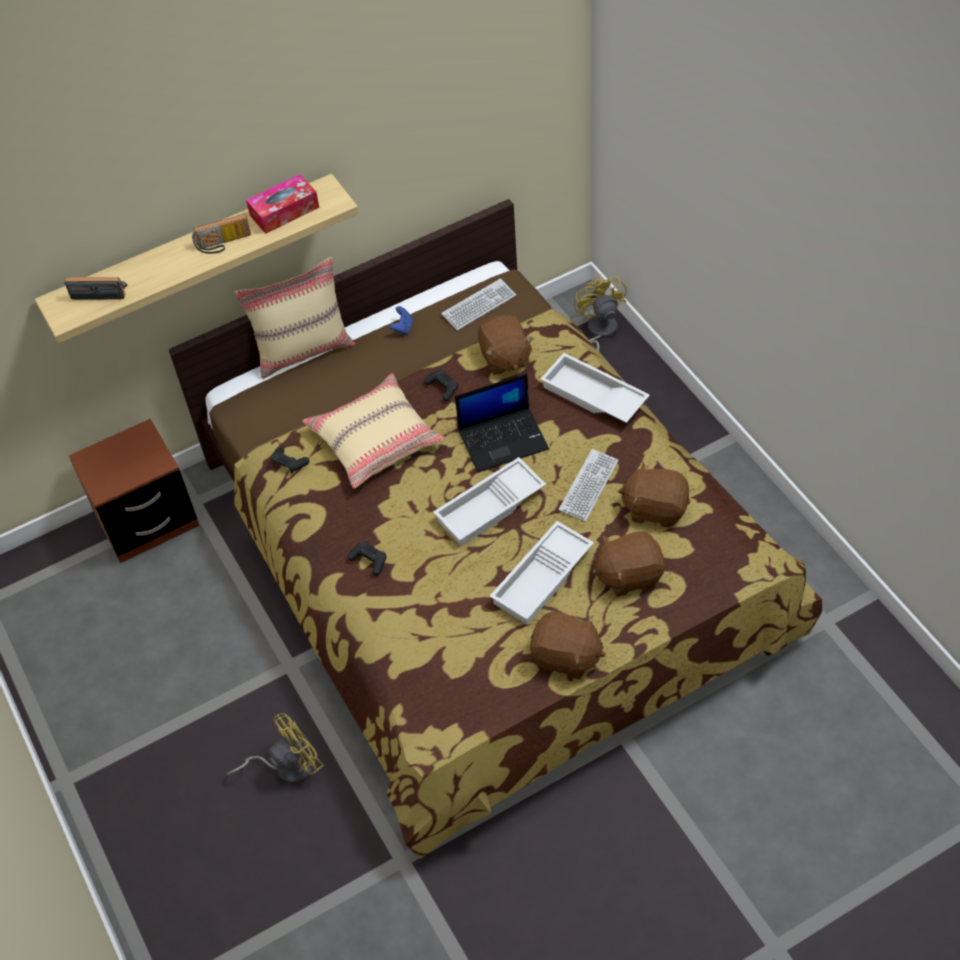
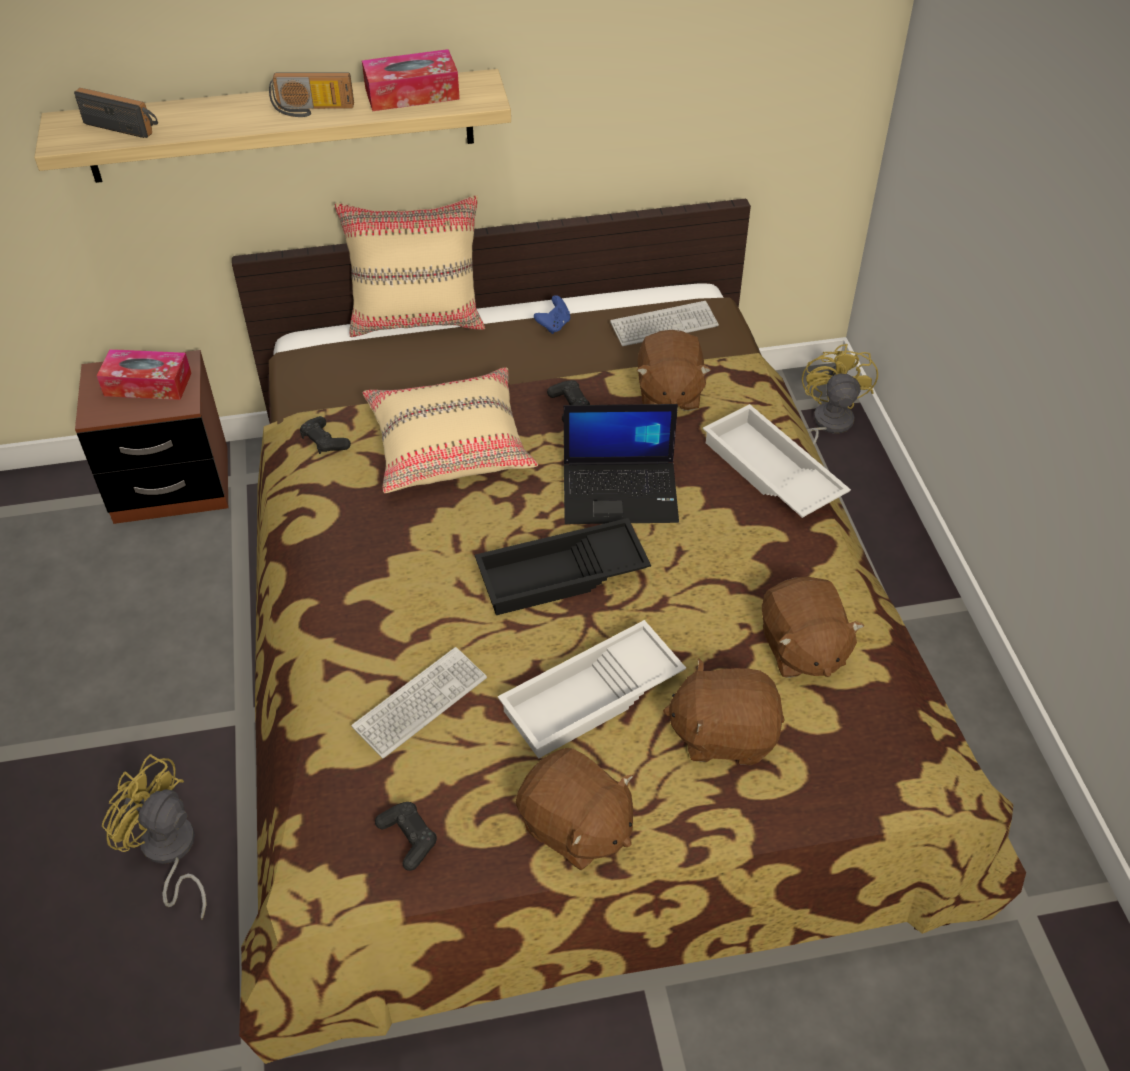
camera: 15 degrees right, 5 degrees down
(127, 456) = (148, 384): none -> tissue box
(287, 767) = (169, 853): yellow fan -> yellow fan turned 135 degrees counterclockwise
(369, 561) = (360, 596): black game controller -> black game controller (408, 838)
(490, 508) = (561, 576): white tray -> black tray
(588, 486) = (715, 588): keyboard -> keyboard (420, 703)
(655, 508) = (801, 649): brown plush toy -> brown plush toy turned 135 degrees counterclockwise

